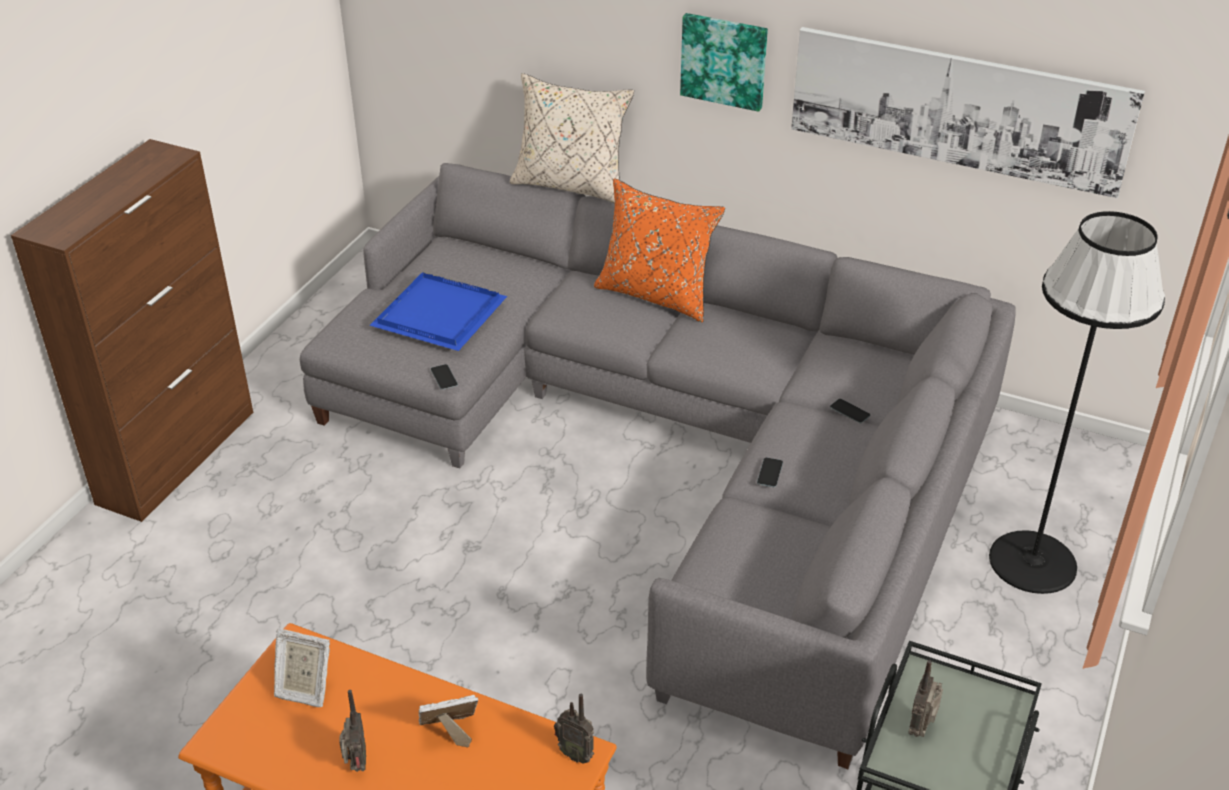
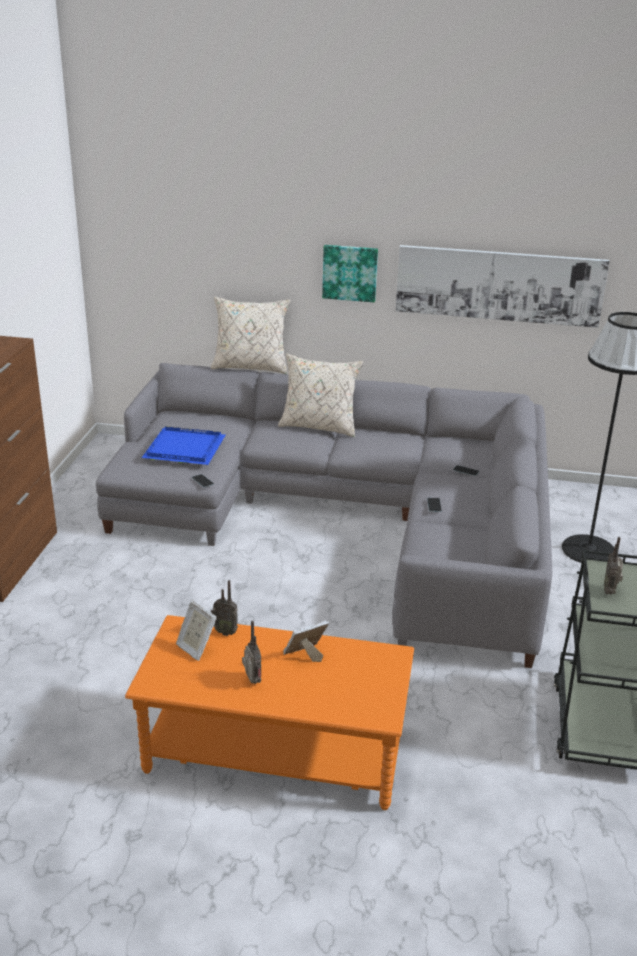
camera: 15 degrees left, 10 degrees down
(304, 689) = (196, 647): picture frame -> picture frame turned 45 degrees clockwise
(576, 754) = (391, 654): radio -> radio (225, 632)
(656, 295) = (319, 426): orange pillow -> beige pillow

